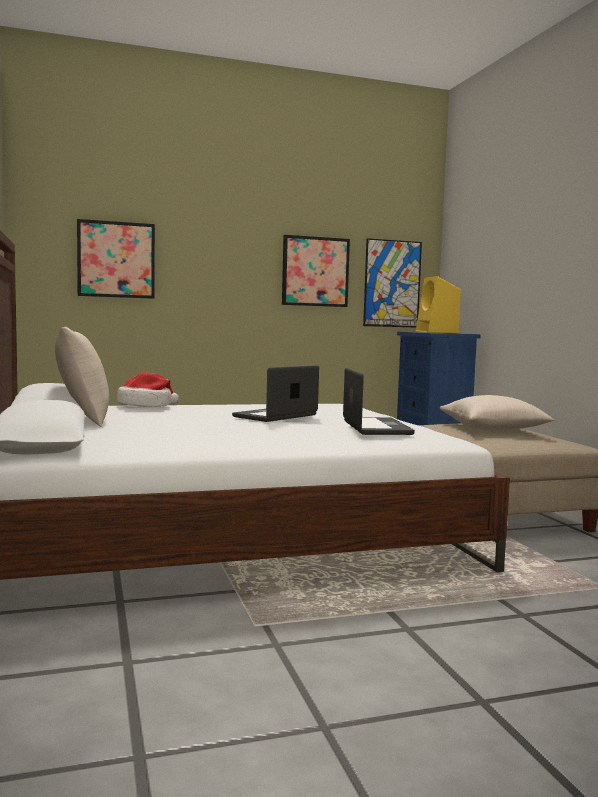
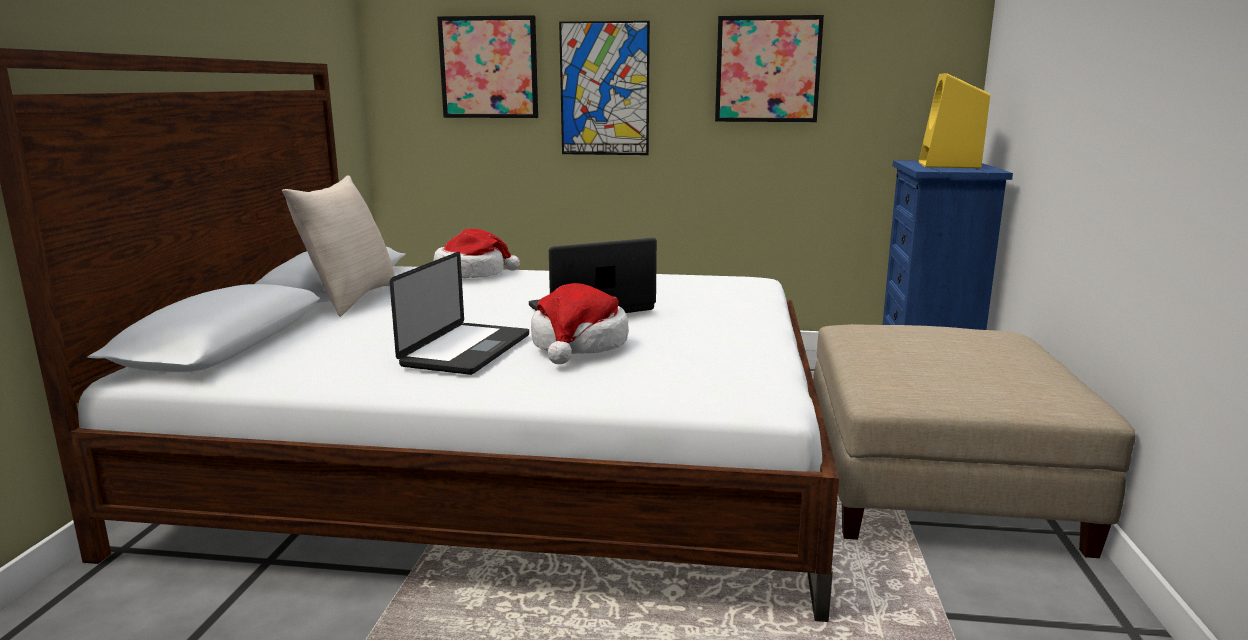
camera: 25 degrees right, 10 degrees up
(309, 428) = (579, 345): none -> hat
(376, 428) = (679, 354): laptop -> laptop (466, 350)
(392, 283) = (897, 82): picture -> picture (604, 89)
(493, 429) = (958, 350): beige pillow -> none

